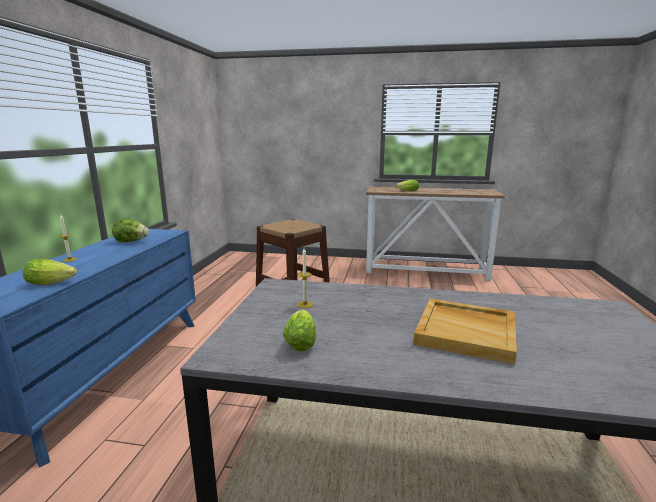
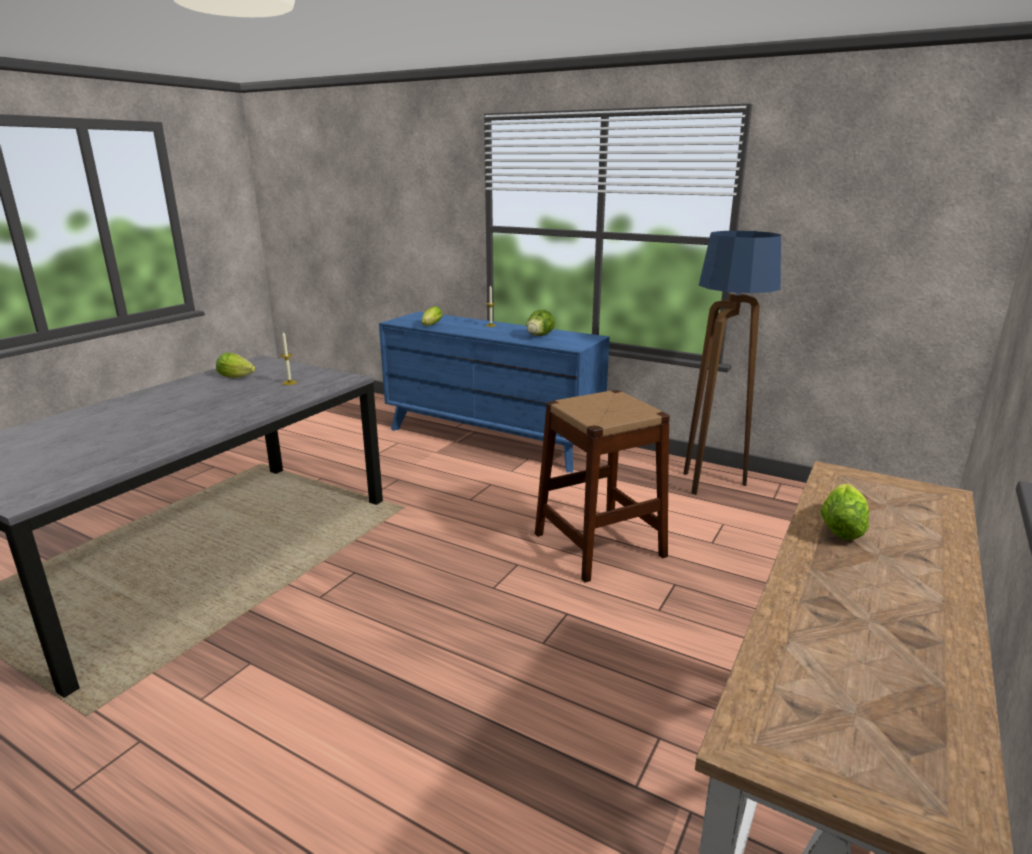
camera: 110 degrees right, 5 degrees up
(207, 286) = (714, 484): none -> floor lamp
(466, 332) = (148, 418): beige tray -> none

